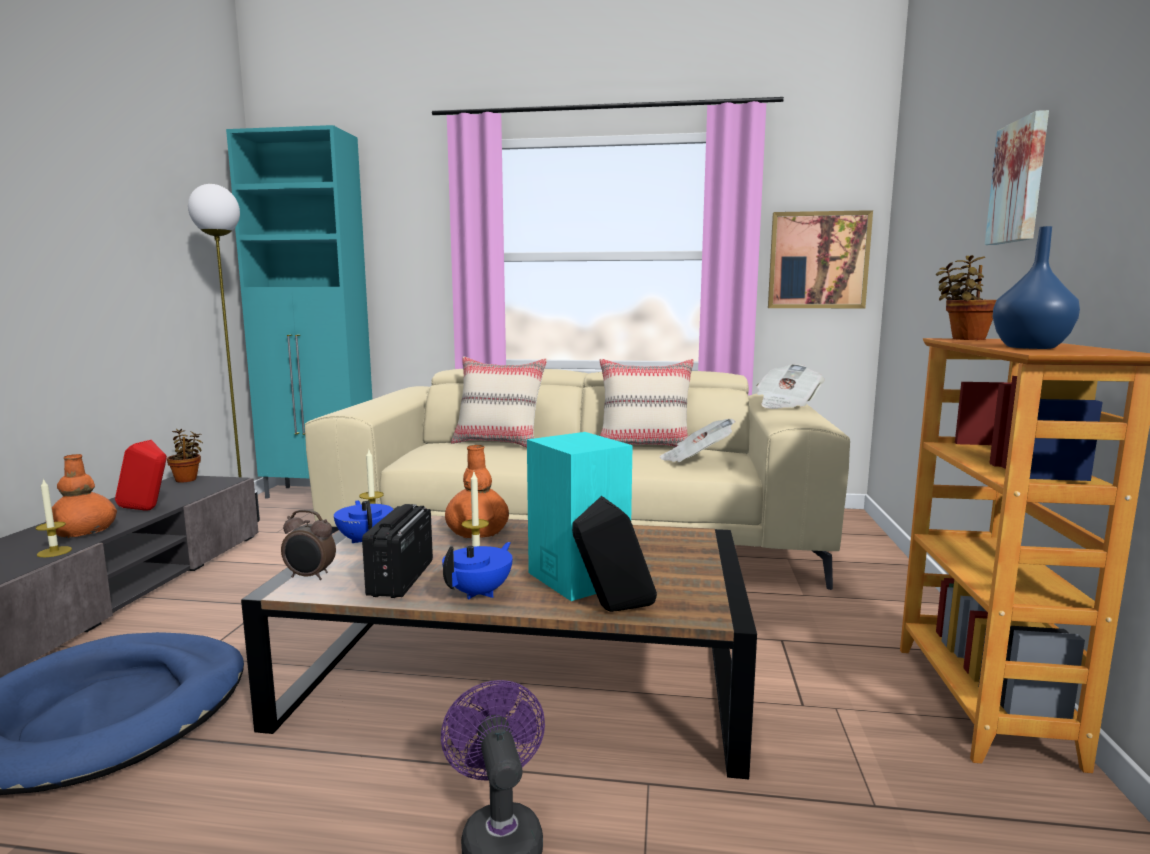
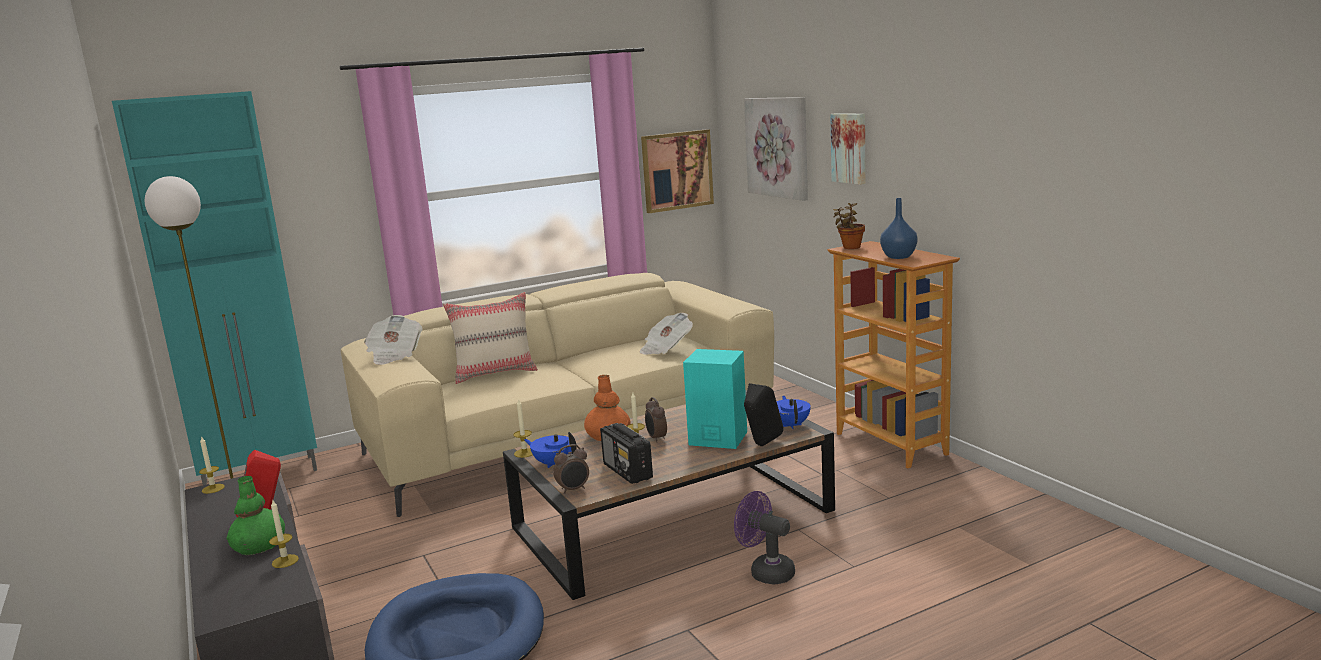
camera: 35 degrees left, 5 degrees up
(83, 531) = (259, 545): orange vase -> green vase
(187, 479) = (213, 488): potted plant -> candle
(479, 592) = (685, 461): blue teapot -> blue teapot (791, 425)
(513, 551) = (656, 438): none -> alarm clock
(645, 446) = (610, 347): beige pillow -> none
(786, 405) = (701, 292): newspaper -> newspaper (394, 355)
(938, 215) = (778, 147): none -> picture

